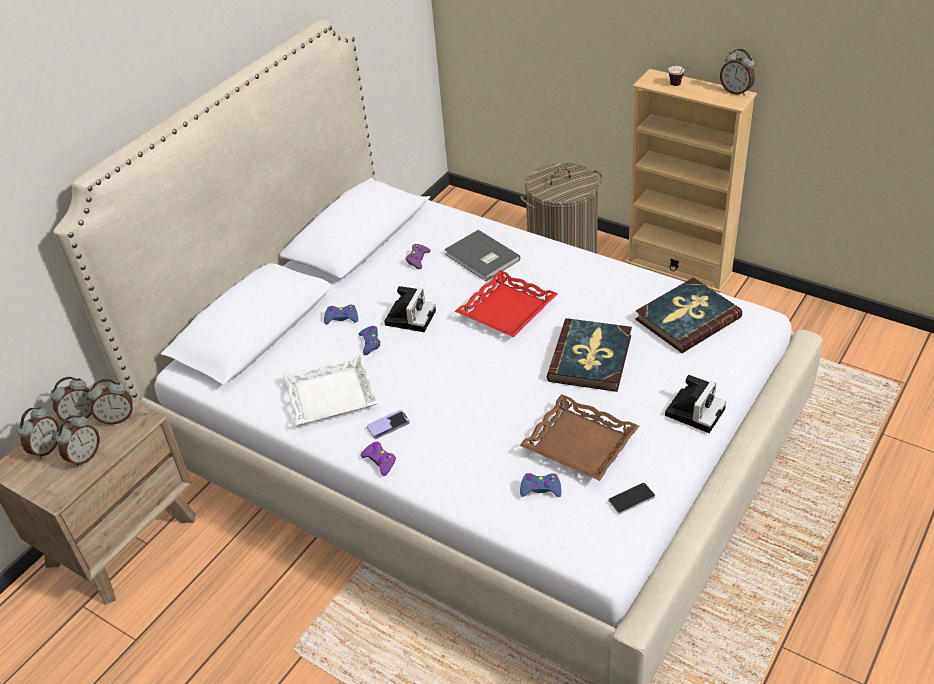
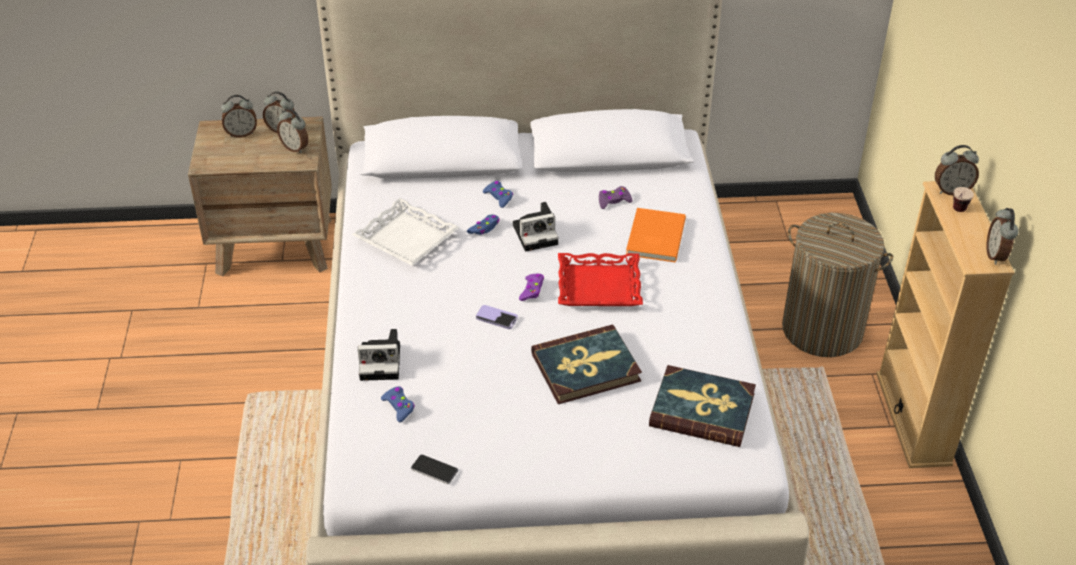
camera: 50 degrees right, 0 degrees up
(84, 457) = (248, 155): alarm clock -> alarm clock (951, 190)
(380, 461) = (359, 301): purple game controller -> purple game controller (532, 290)
(388, 425) = (400, 286): phone -> phone (496, 318)
(481, 258) = (653, 237): grey book -> orange book
(580, 443) = (470, 407): brown tray -> none
(695, 410) = (579, 467): camera -> camera (382, 362)

